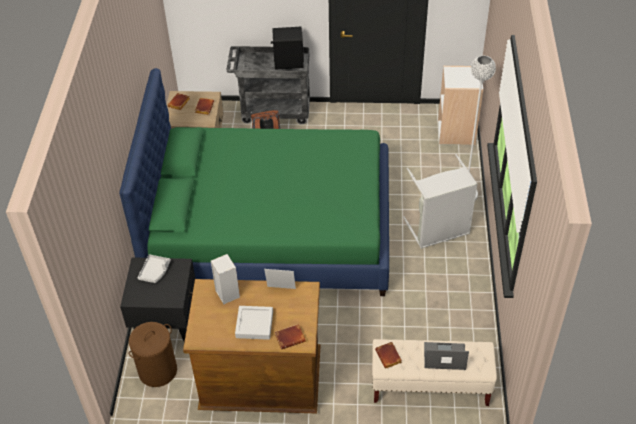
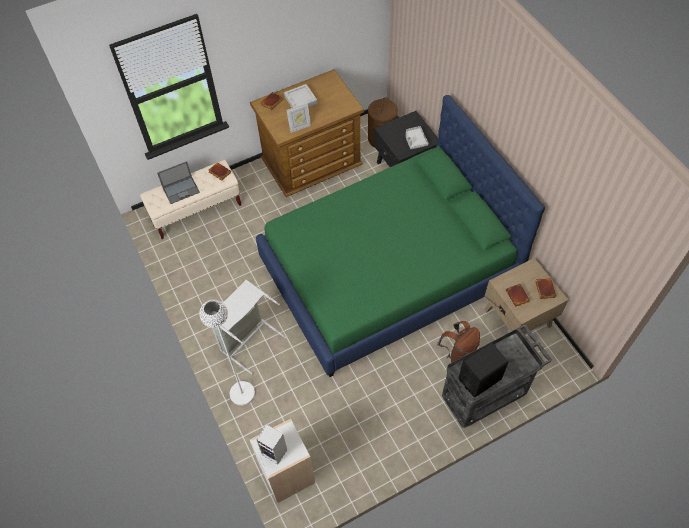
camera: 150 degrees right, 10 degrees up
(226, 293) = (334, 109): speaker -> speaker (275, 452)

